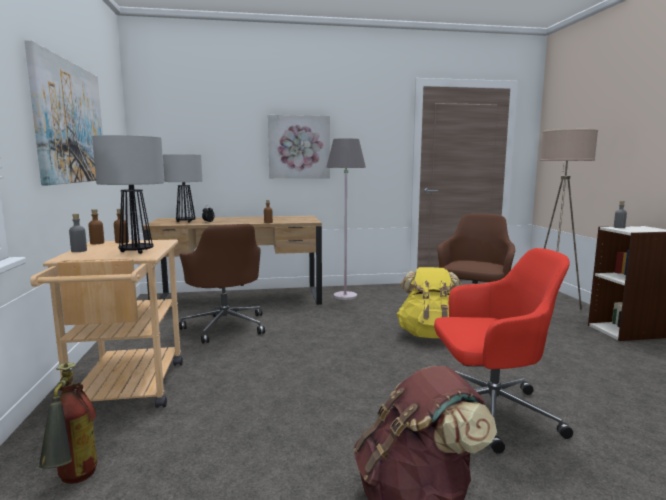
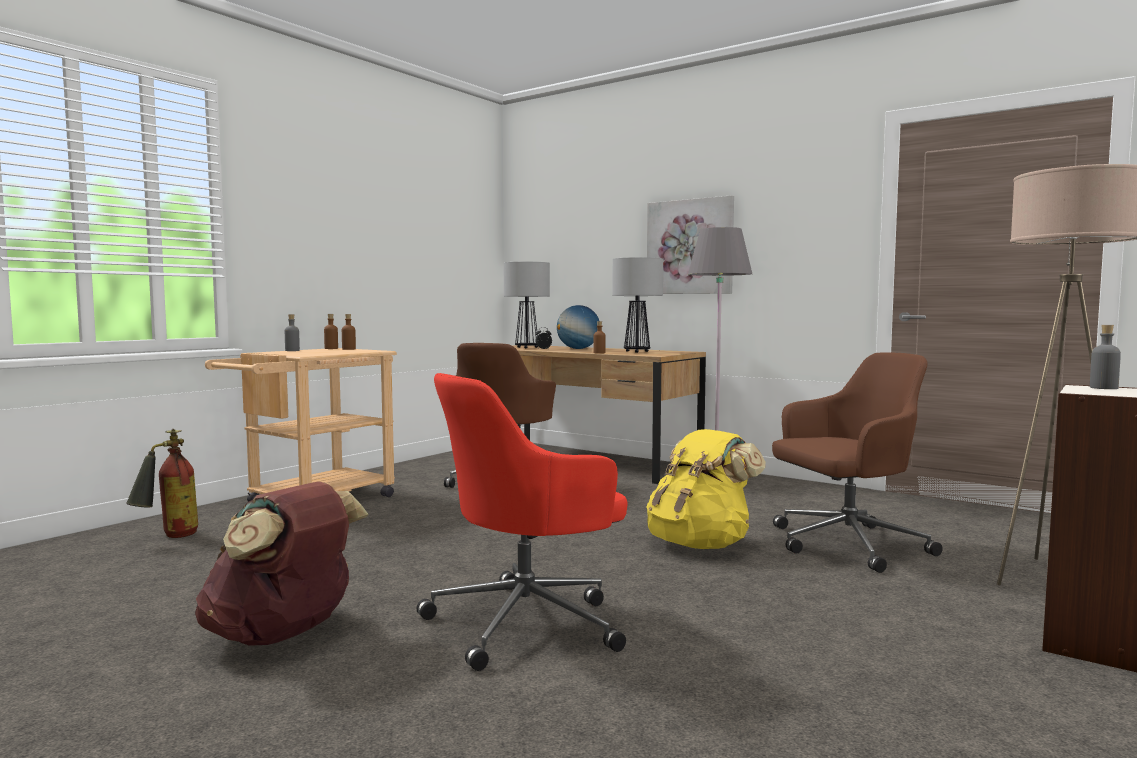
camera: 45 degrees right, 5 degrees down
(70, 122) = (364, 230): picture -> none
(137, 251) = (316, 353): table lamp -> table lamp (637, 352)
(227, 219) = (578, 349): none -> globe
(490, 412) = (528, 622): red office chair -> red office chair turned 105 degrees clockwise

